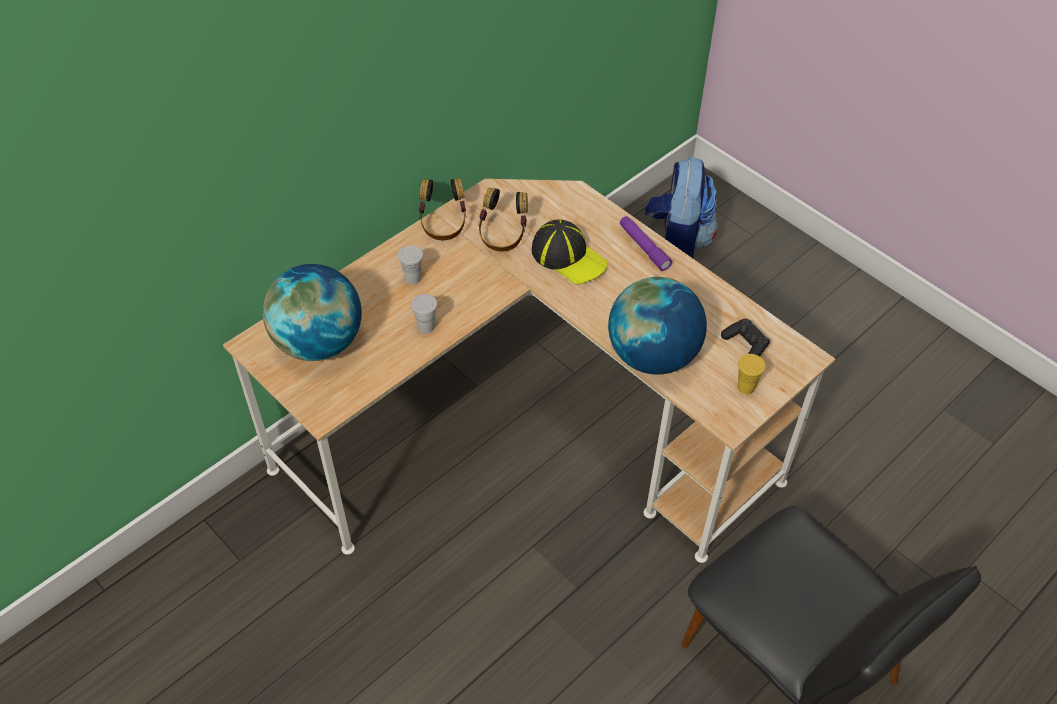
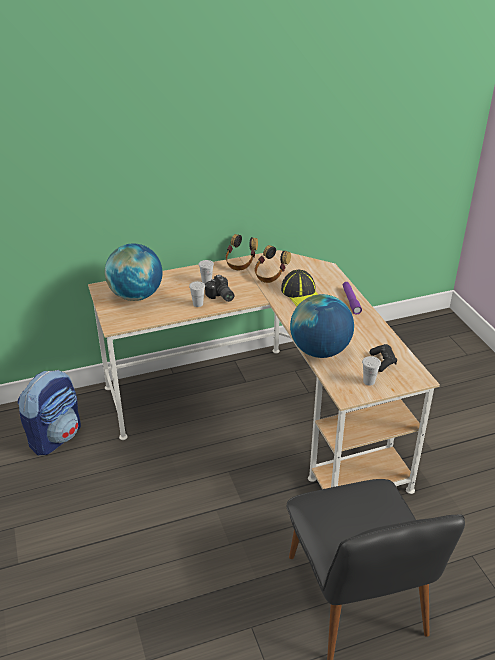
camera: 25 degrees right, 15 degrees down
(451, 301) = (220, 296): none -> camera
(676, 244) = (413, 346): backpack -> backpack (56, 436)
(745, 387) = (369, 381): yellow cup -> white cup

